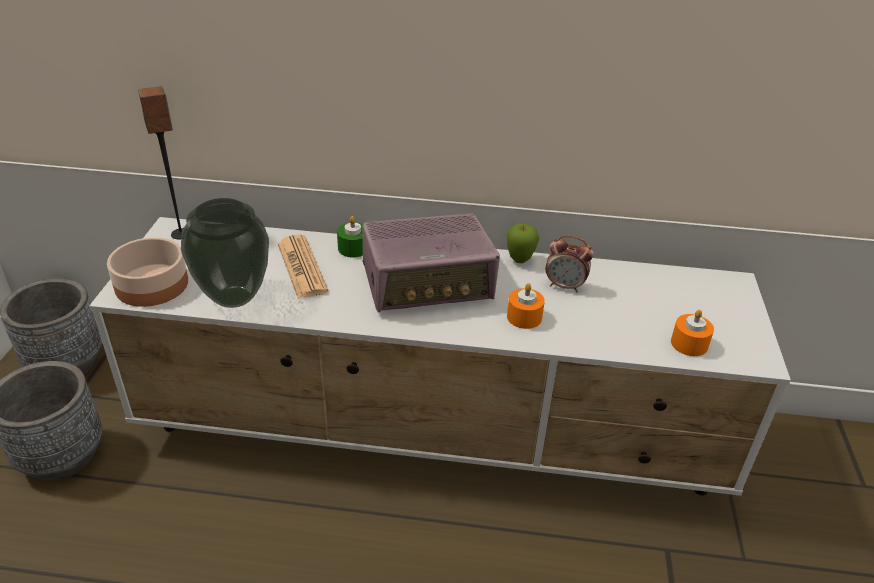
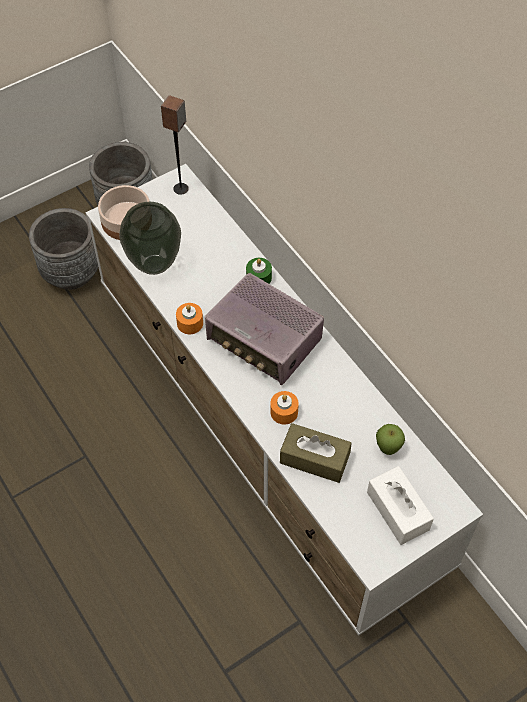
camera: 50 degrees right, 20 degrees up
(301, 267) = (213, 269): newspaper -> none
(519, 261) = (342, 371): apple -> apple (387, 449)
(565, 286) = (340, 413): alarm clock -> none
(600, 329) = (314, 459): none -> brown tissue box
(689, 344) = (349, 515): orange candle -> orange candle (190, 323)
(709, 313) = (398, 511): none -> white tissue box

